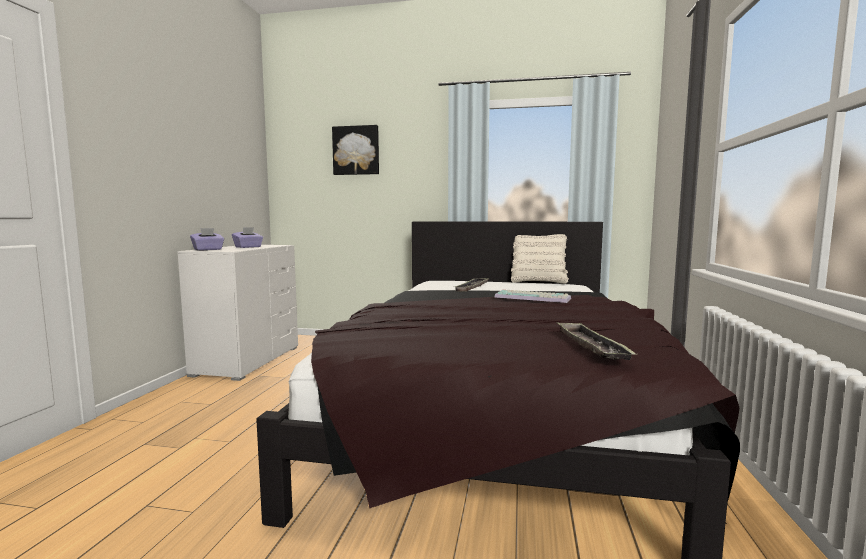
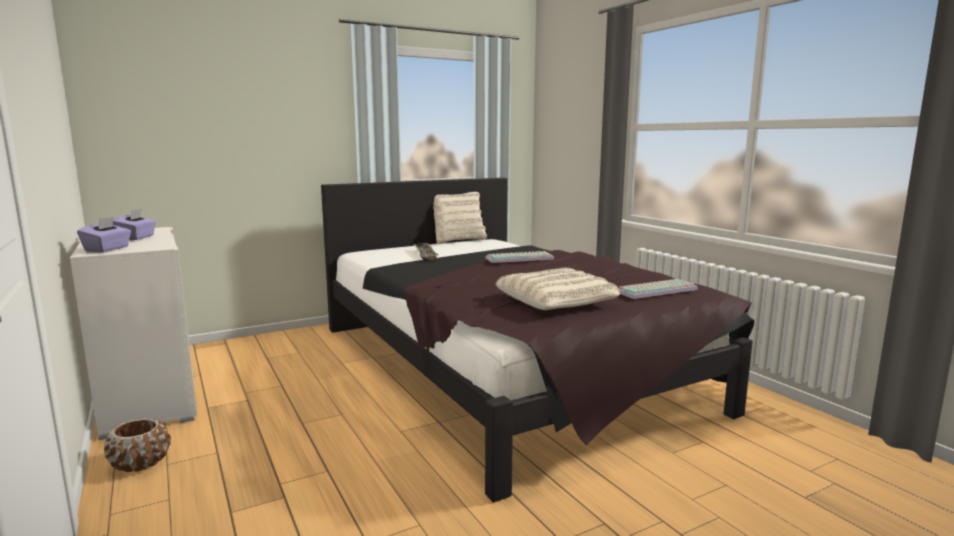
camera: 40 degrees left, 5 degrees up
(174, 396) = (140, 463): none -> brown planter
(356, 150) = (225, 91): picture -> none
(443, 334) = (556, 301): none -> beige pillow
(591, 346) = (656, 290): tray -> keyboard

